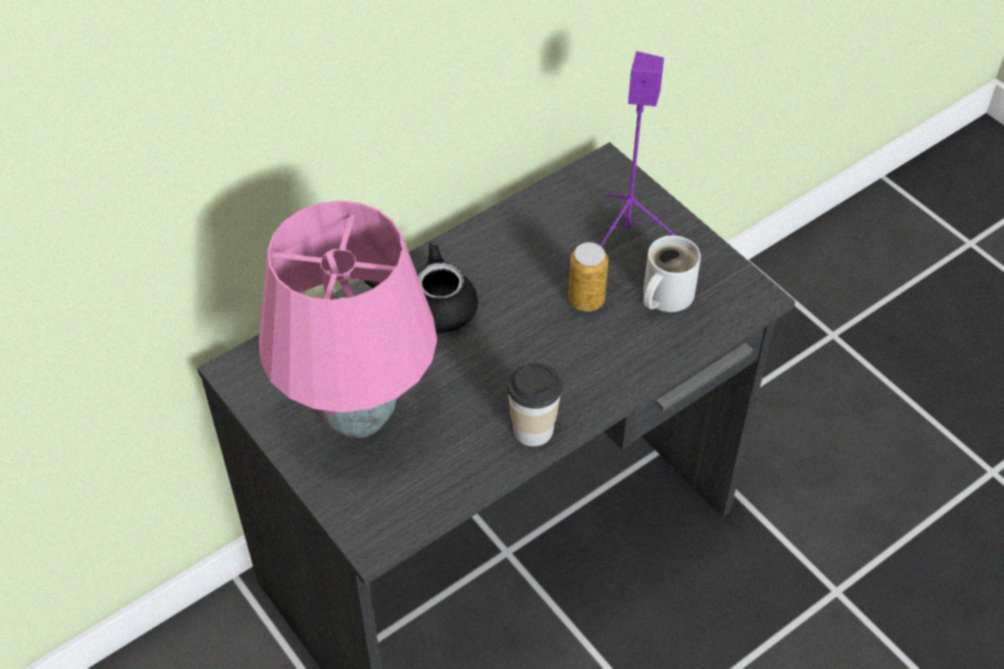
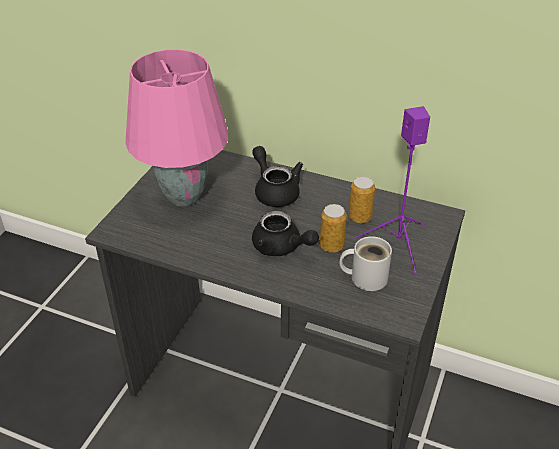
camera: 60 degrees right, 10 degrees down
(533, 430) = (220, 260): cup -> none
(551, 245) = (360, 217): none -> can
(553, 353) = (281, 247): none -> black teapot

